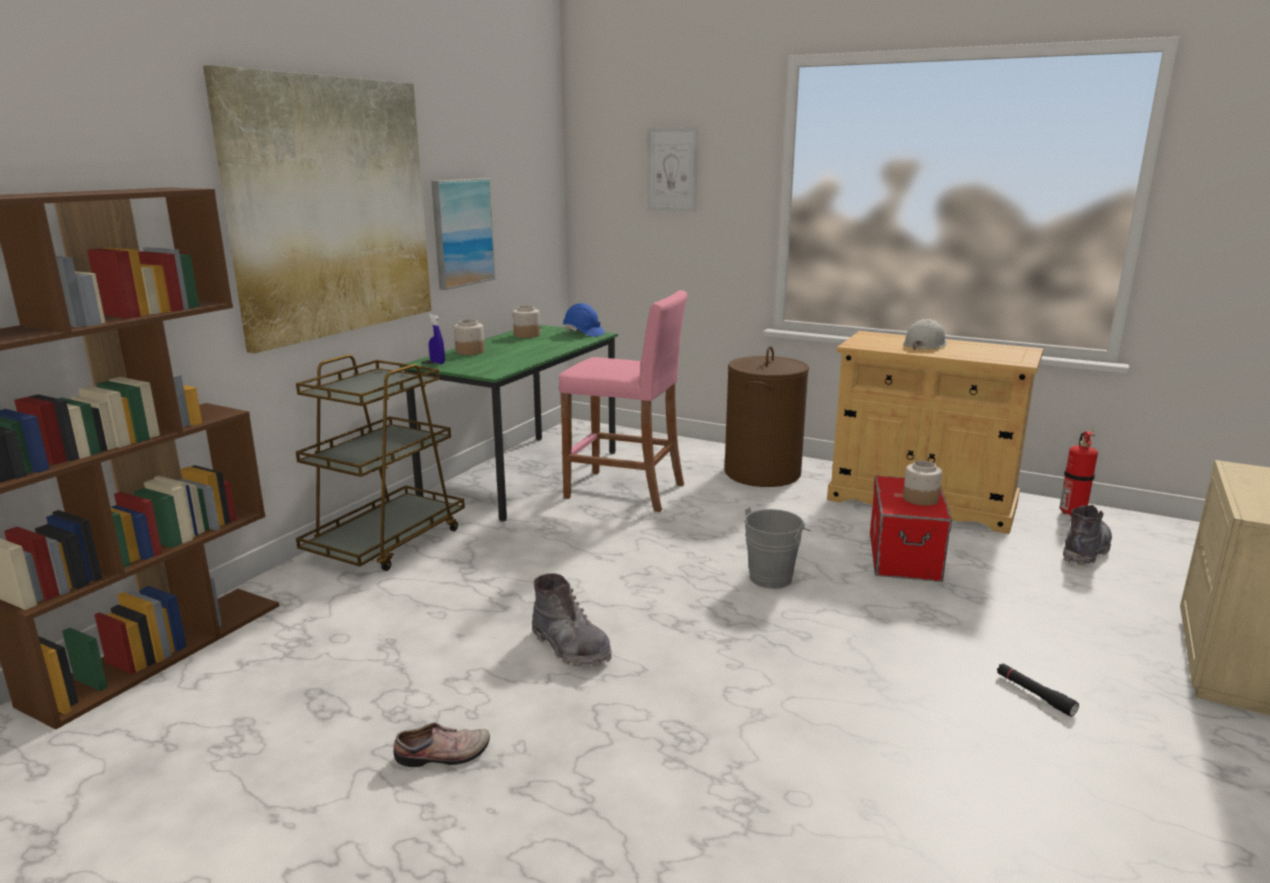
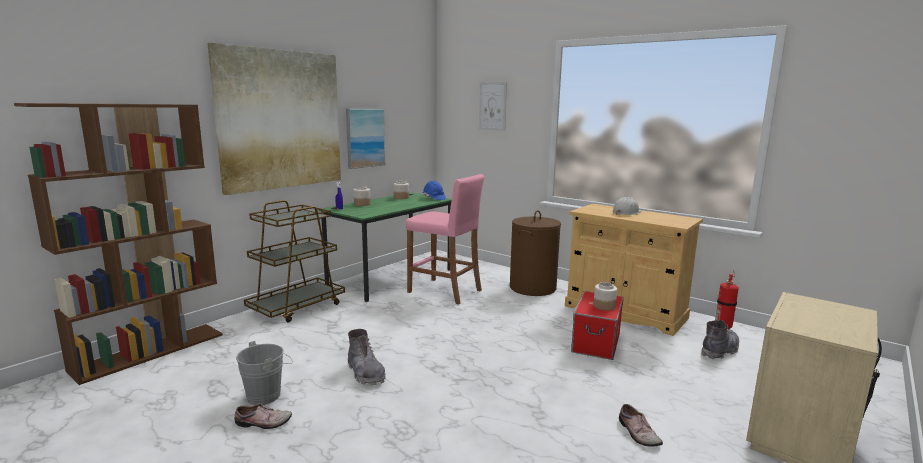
camera: 10 degrees right, 5 degrees down
(773, 576) = (507, 346): grey bucket -> grey bucket (267, 395)
(1034, 694) = (637, 433): black flashlight -> shoe

